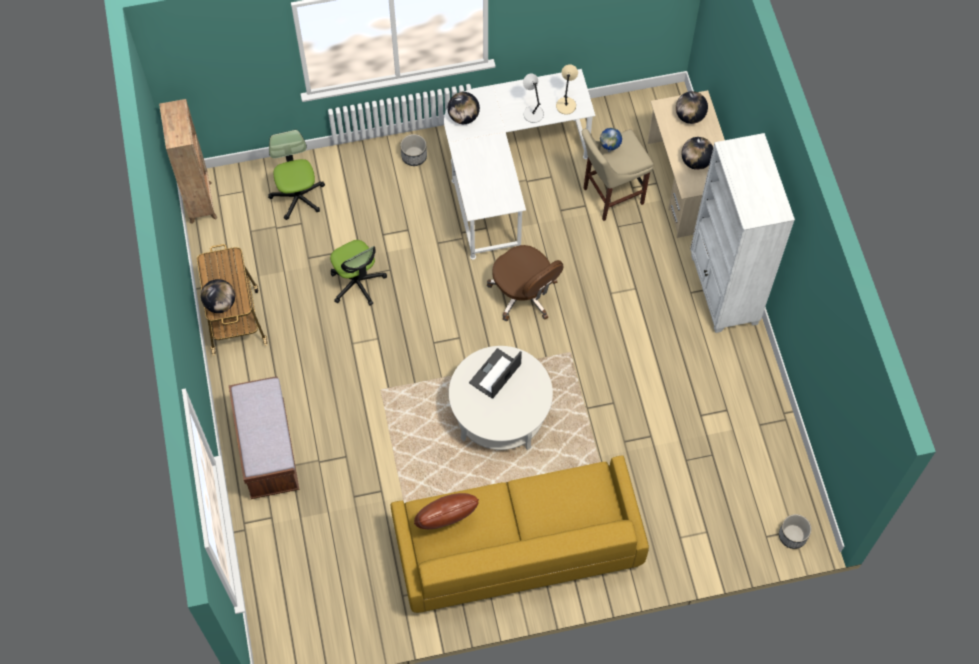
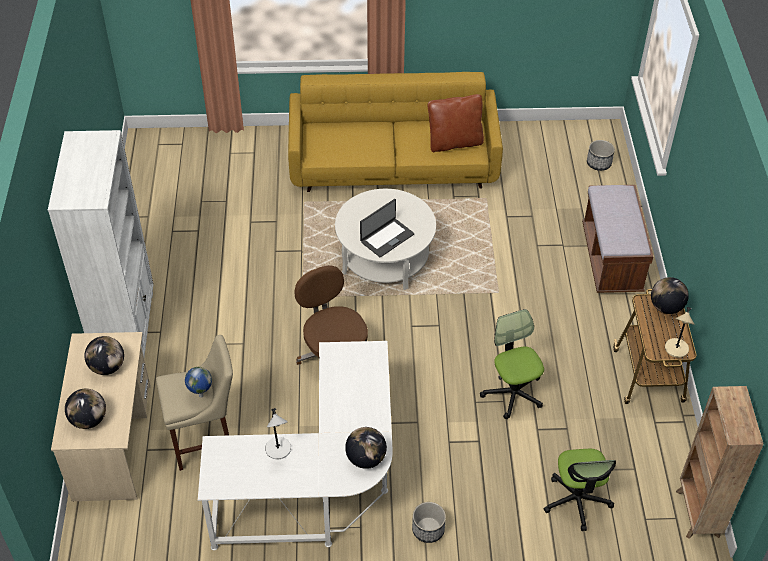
camera: 170 degrees left, 15 degrees down
(566, 105) = (233, 454): beige table lamp -> beige table lamp (676, 349)
(792, 535) = (160, 141): planter -> planter (599, 163)

